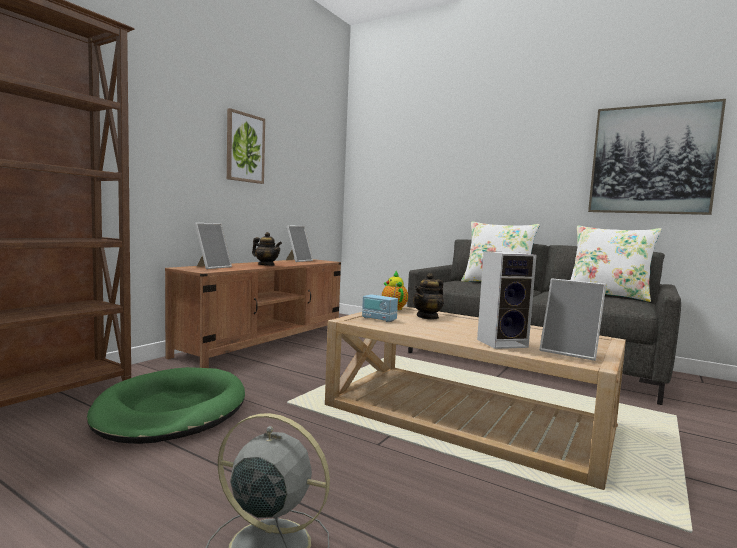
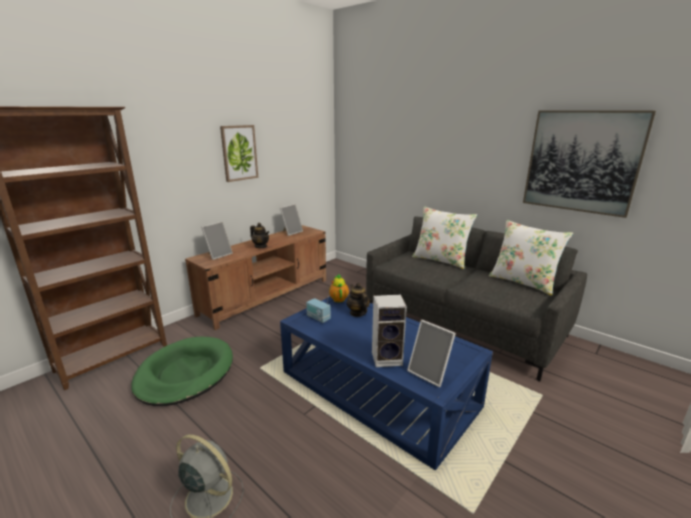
camera: 10 degrees right, 15 degrees up
(428, 317) = (357, 313): teapot -> teapot turned 105 degrees clockwise
(467, 416) = (378, 388): beige coffee table -> blue coffee table

